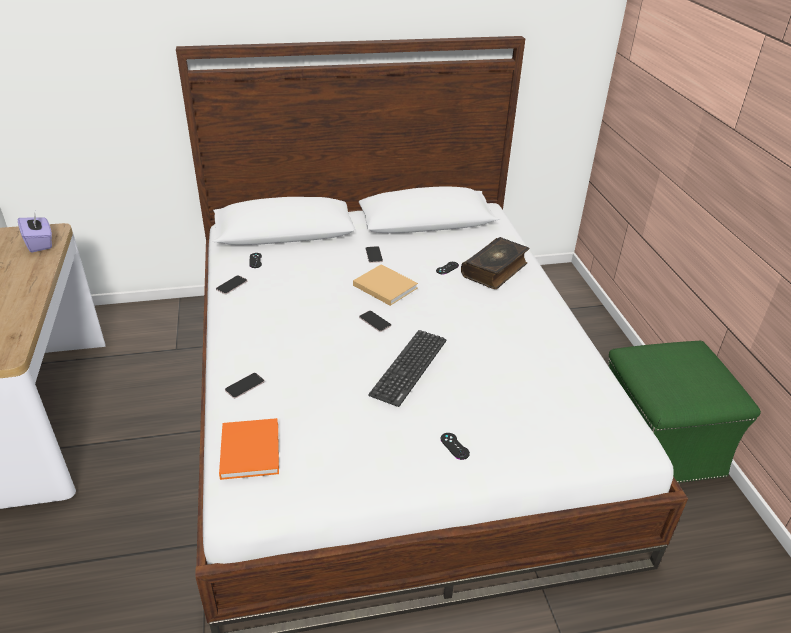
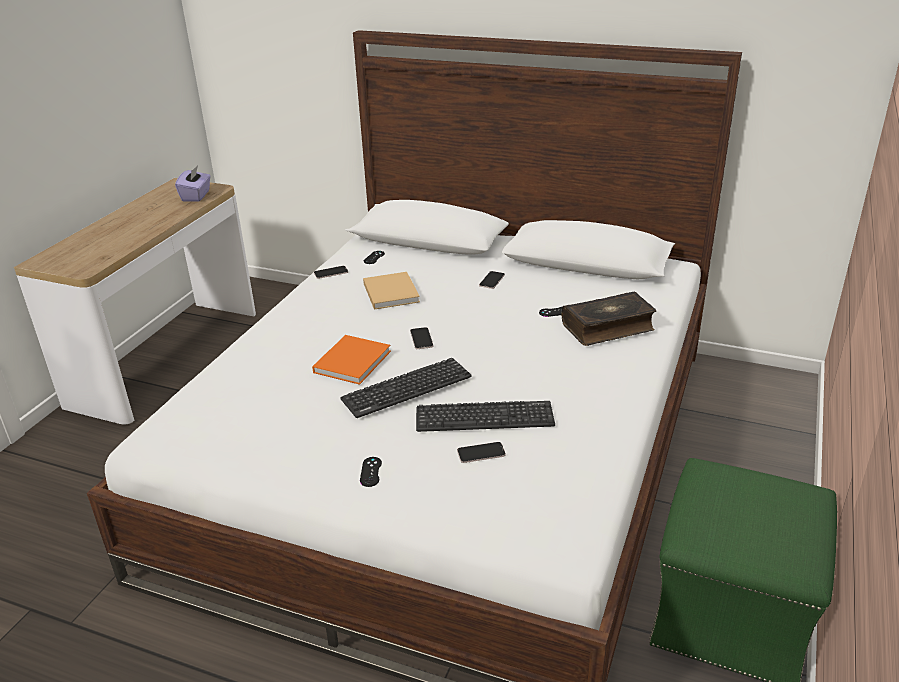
camera: 35 degrees right, 5 degrees down
(245, 386) = (250, 356): phone -> phone (481, 453)
(250, 448) = (197, 404): orange book -> orange book (353, 360)
(384, 286) = (468, 310): beige book -> beige book (390, 292)
(487, 369) = (484, 417): none -> keyboard

